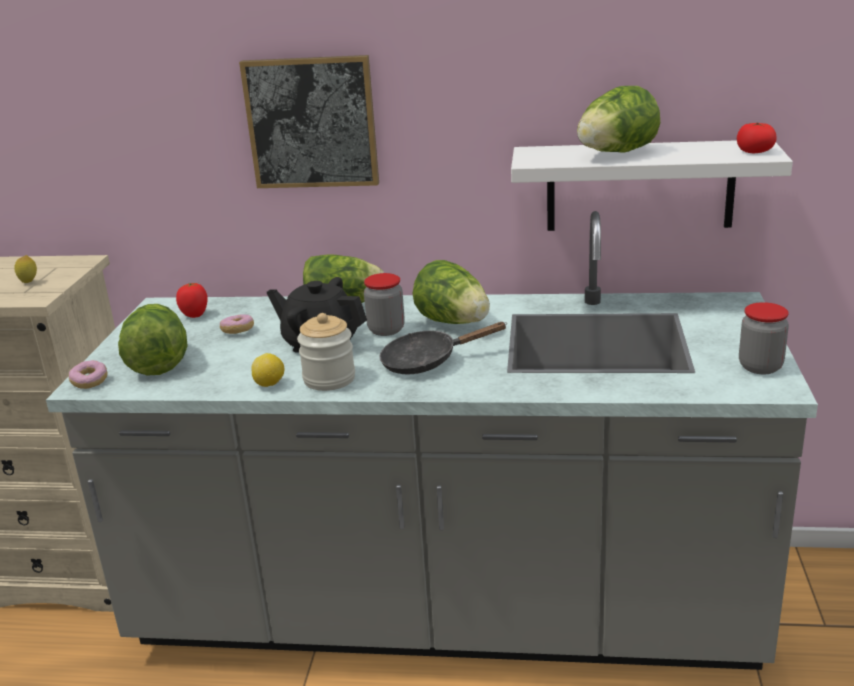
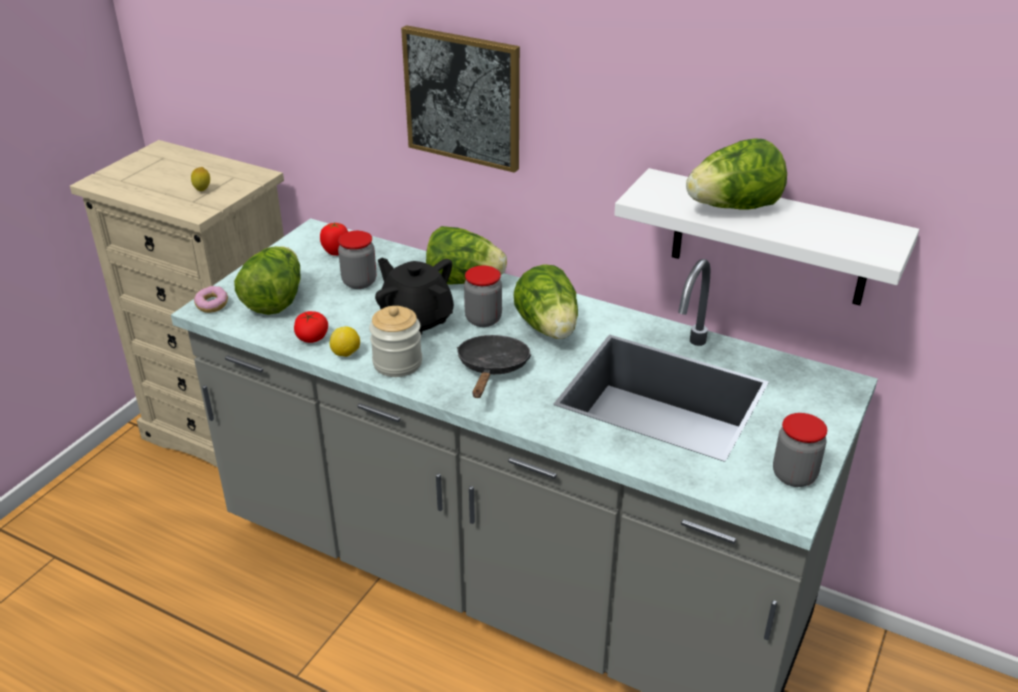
camera: 20 degrees right, 10 degrees up
(238, 331) = (359, 282): donut -> jar
(427, 361) = (492, 369): black frying pan -> black frying pan turned 90 degrees clockwise
(754, 151) = (876, 244): tomato -> tomato (312, 337)

